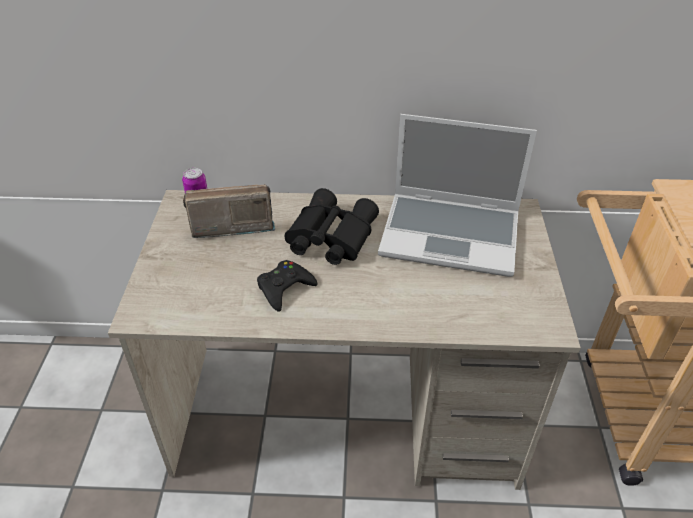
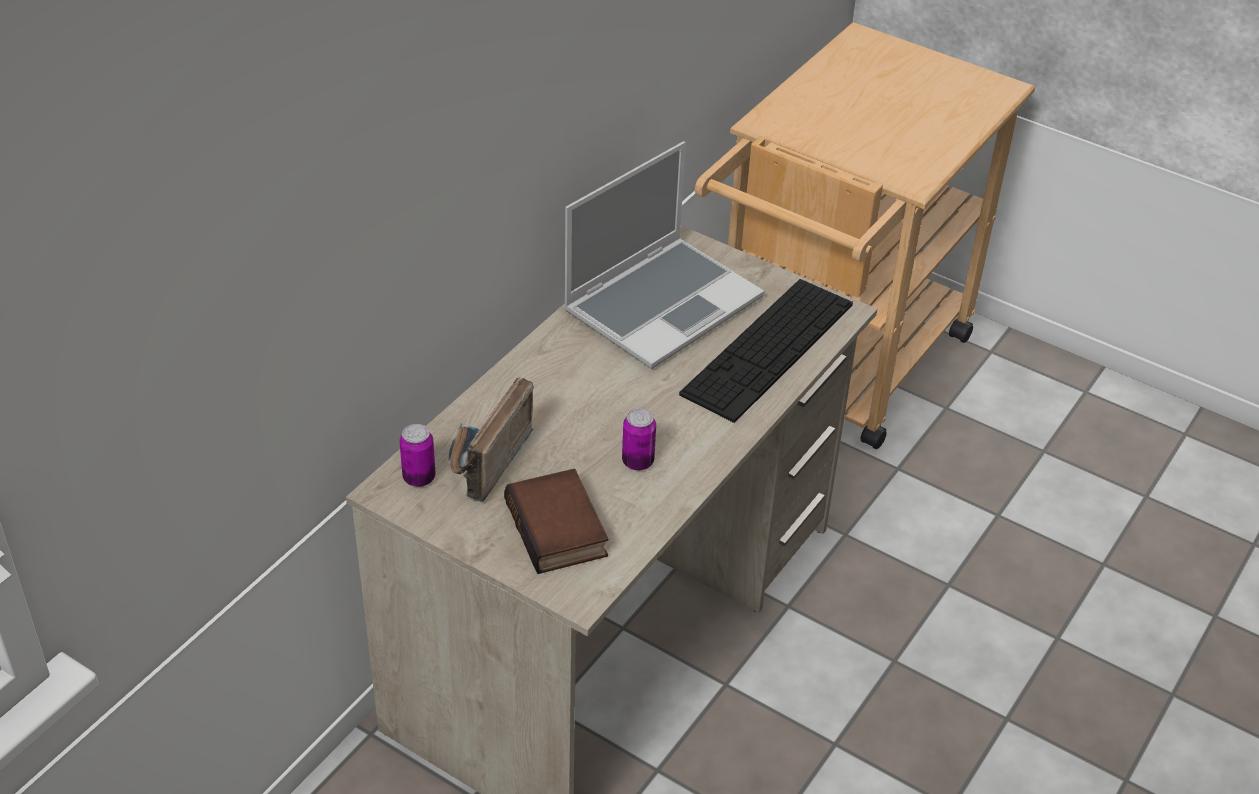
camera: 60 degrees left, 0 degrees up
(193, 280) = (560, 529): none -> book
(284, 288) = (638, 462): black game controller -> can
(329, 237) = (582, 393): black binoculars -> none
(463, 304) = (768, 348): none -> keyboard

